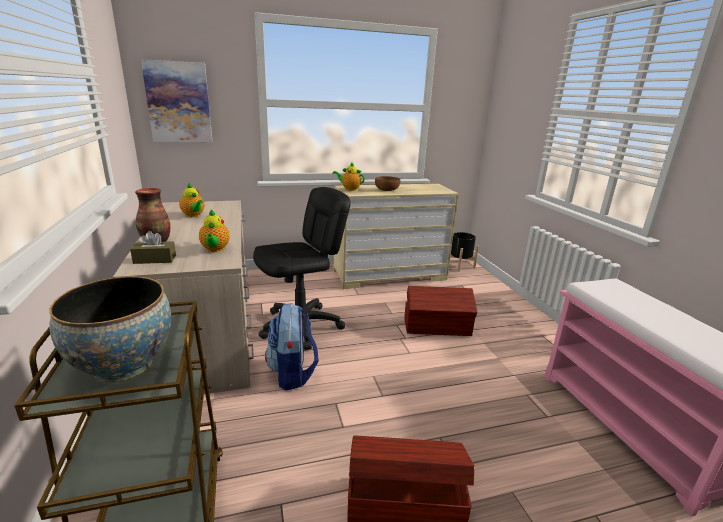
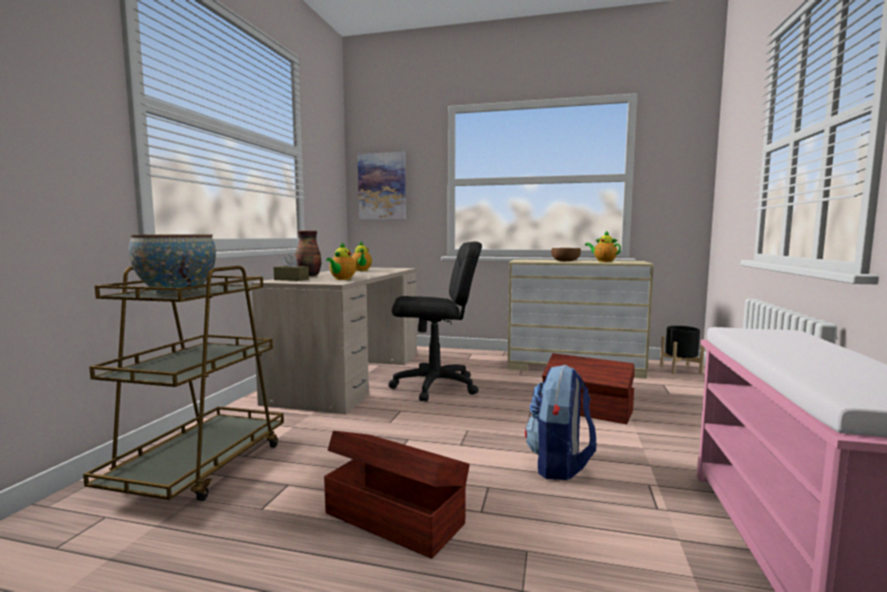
camera: 30 degrees right, 15 degrees down
(293, 373) = (391, 413): backpack -> backpack (560, 465)
(349, 189) = (524, 260): teapot -> teapot (603, 261)

